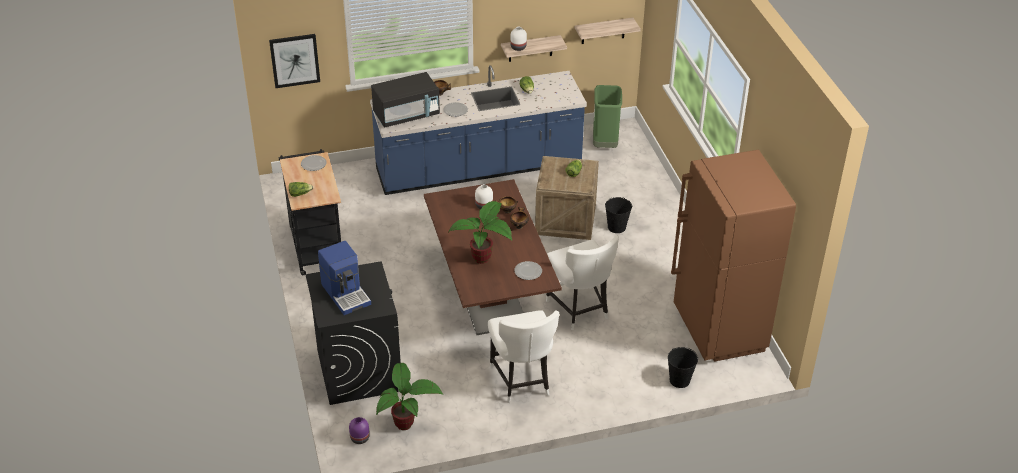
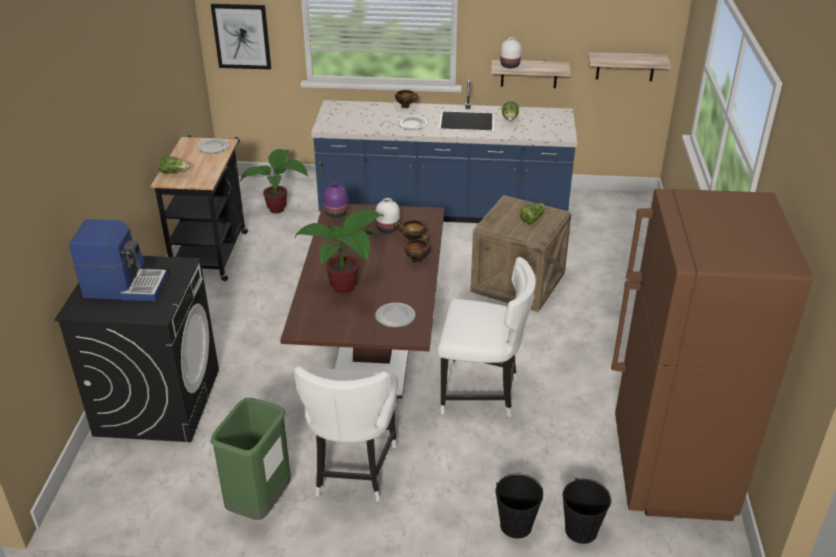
camera: 20 degrees right, 5 degrees down
(346, 293) = (125, 286): coffee machine -> coffee machine turned 75 degrees counterclockwise
(359, 438) = (95, 492): purple vase -> purple vase (335, 213)
(406, 115) = (353, 119): black microwave -> none
(407, 424) = (167, 489): potted plant -> potted plant (280, 210)
(579, 309) = (481, 394): white chair -> white chair turned 75 degrees counterclockwise
(605, 145) = (606, 213): green trash can -> green trash can (260, 504)
(616, 227) = (580, 305): black bucket -> black bucket (516, 525)

